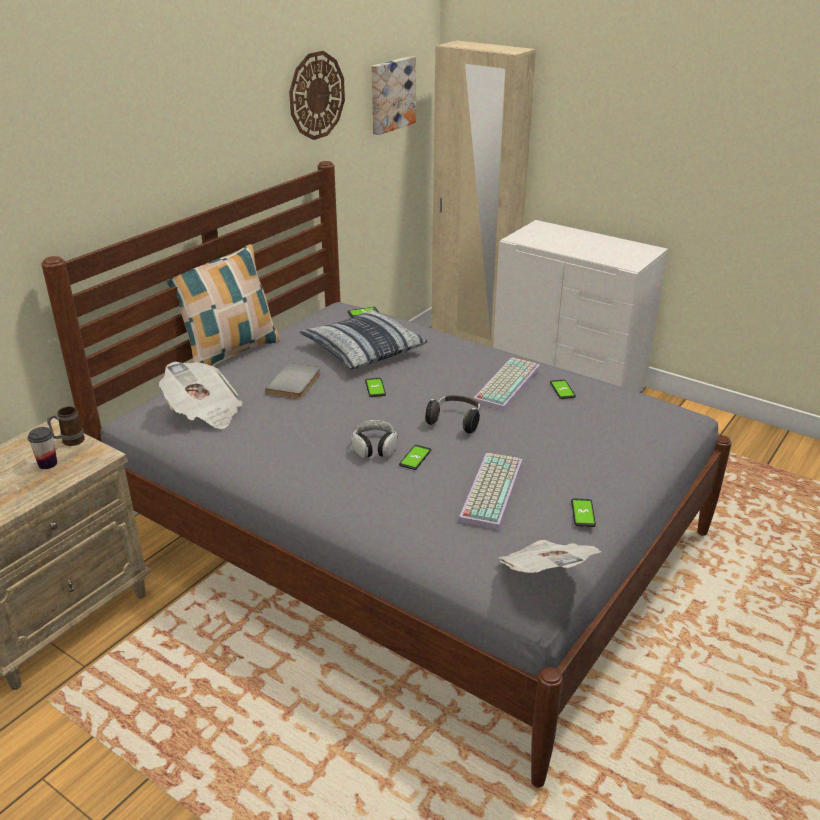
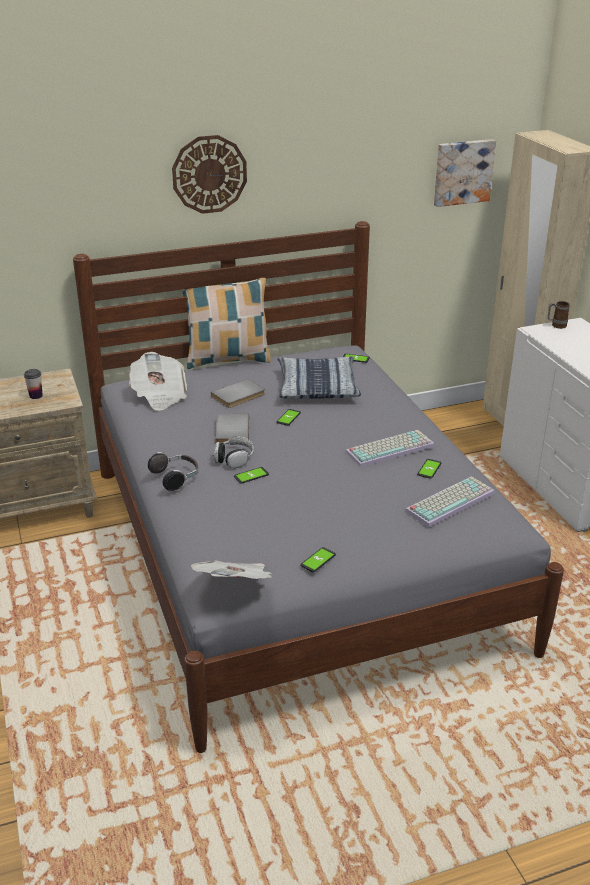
camera: 35 degrees right, 0 degrees up
(69, 442) = (61, 386): mug -> mug (556, 326)
(316, 95) = (366, 164): wall clock -> wall clock (209, 174)
(333, 421) = (230, 431): none -> grey book
(455, 422) = (313, 462): headphones -> headphones (176, 478)
(490, 489) = (273, 517): keyboard -> keyboard (450, 501)

